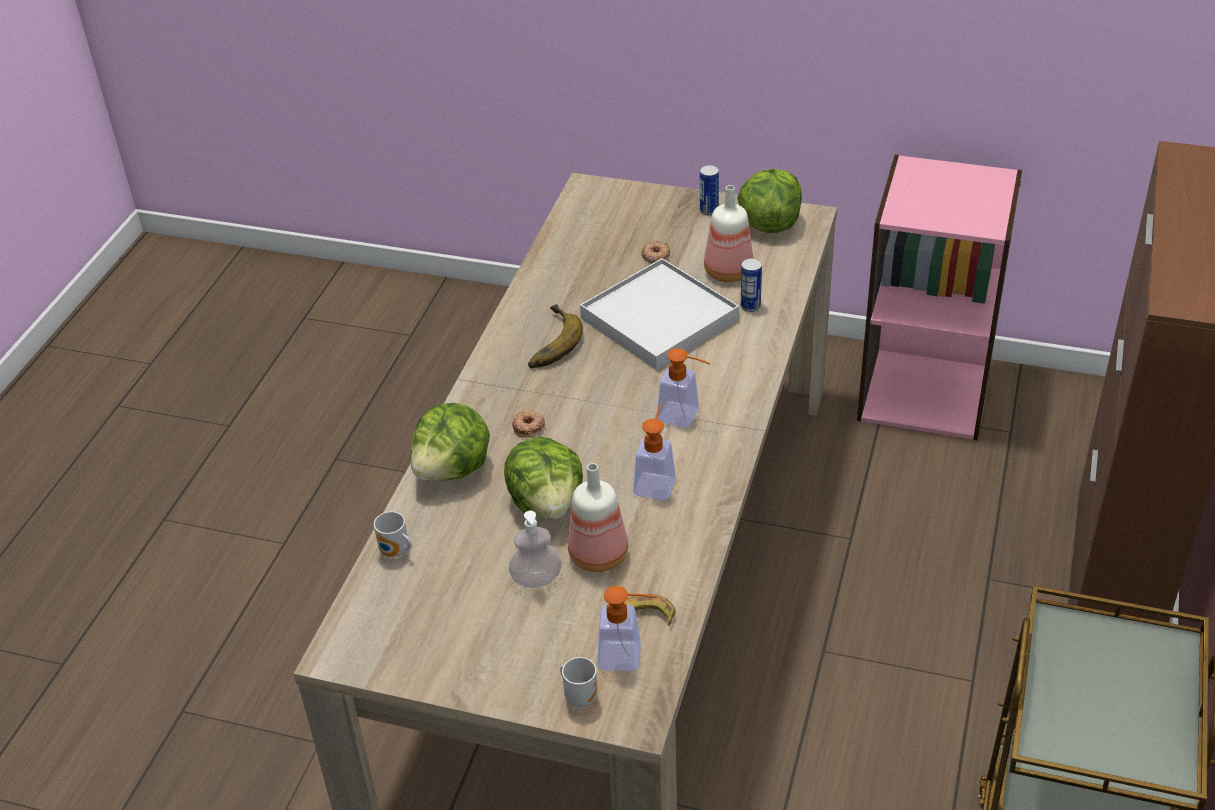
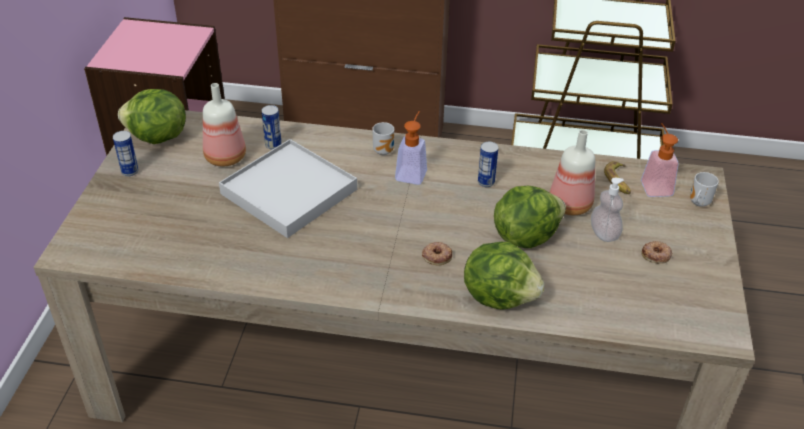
camera: 100 degrees left, 0 degrees up
(395, 552) = (606, 318): mug -> mug (385, 151)
(547, 342) = (322, 256): banana -> none
(655, 255) = (195, 199): donut -> donut (656, 255)
(656, 481) = (486, 182): soap dispenser -> can

